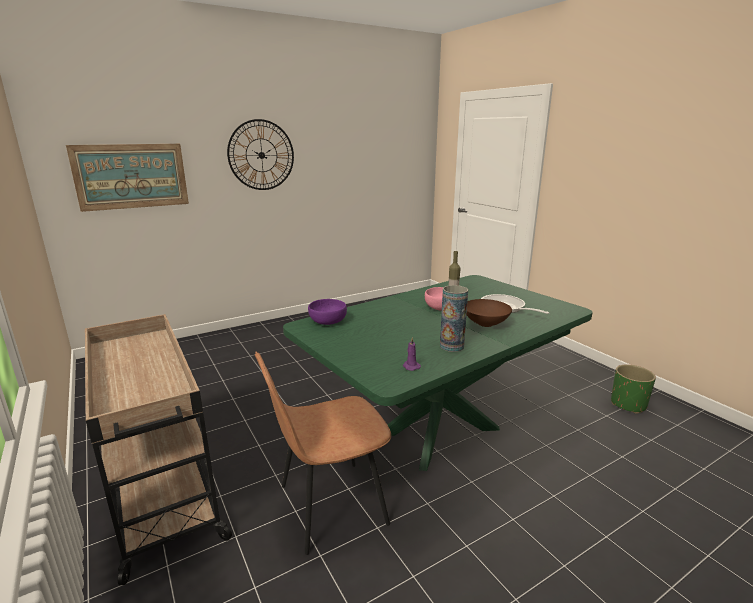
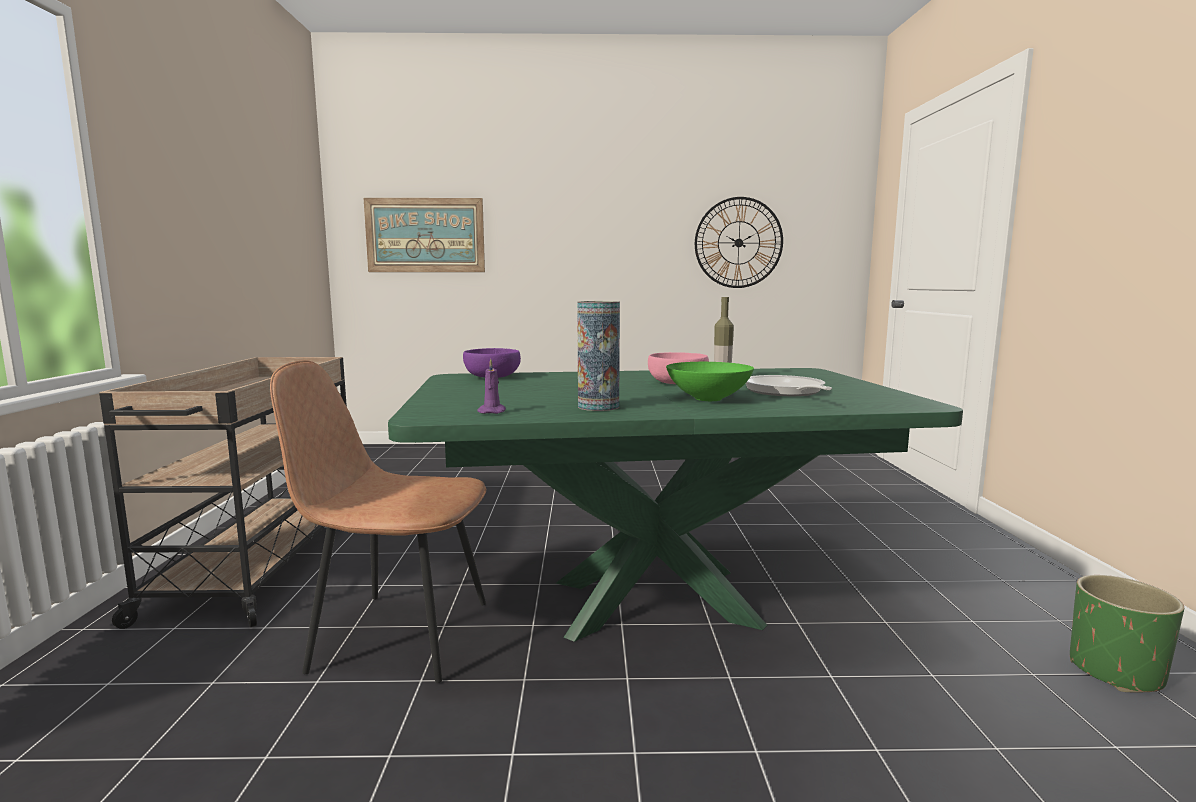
camera: 30 degrees right, 10 degrees down
(261, 155) = (583, 215): wall clock -> wall clock (738, 243)
(485, 323) = (709, 398): brown bowl -> green bowl

